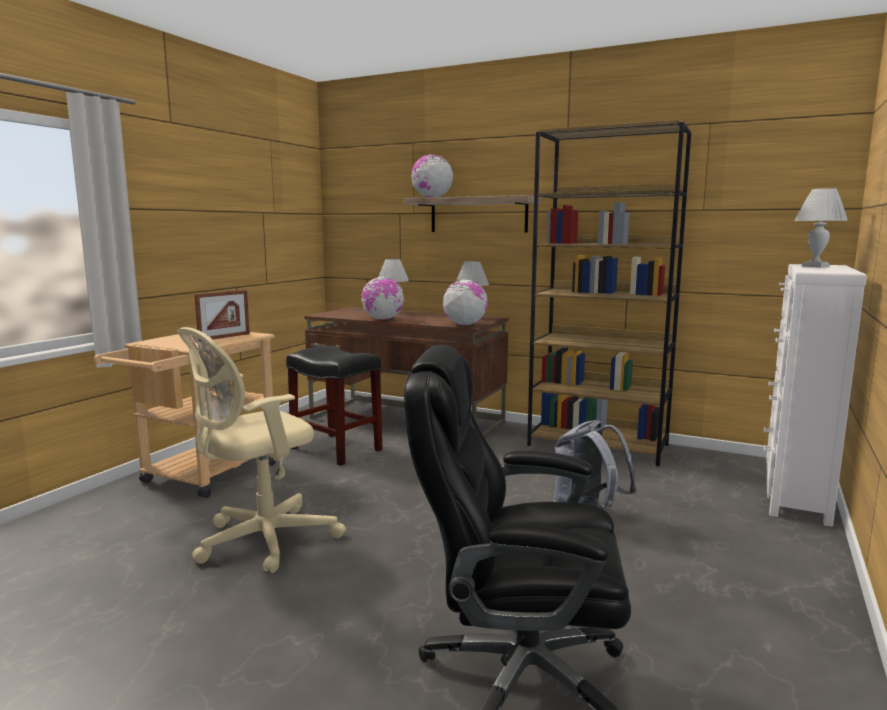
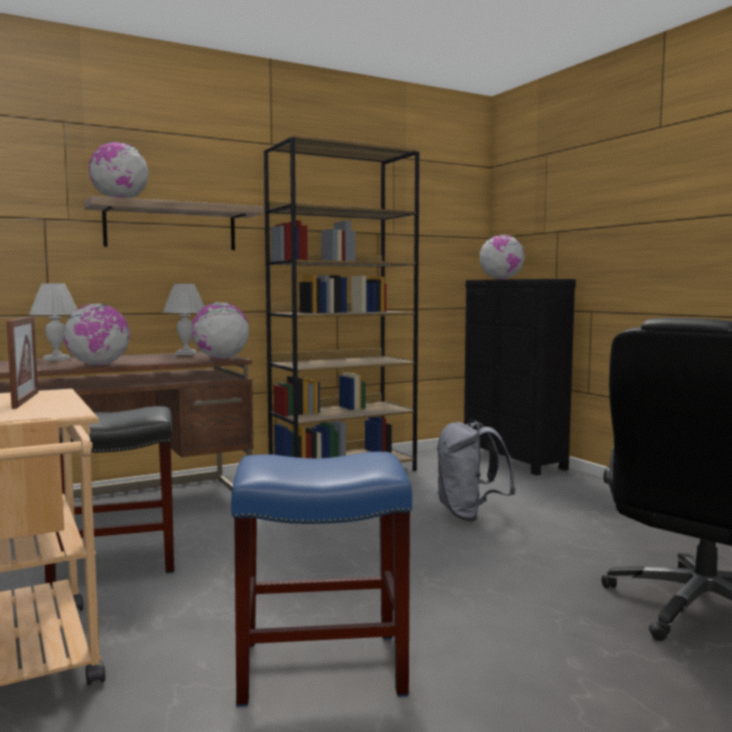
camera: 55 degrees left, 5 degrees down
(260, 541) = (319, 667): beige office chair -> blue stool
(794, 493) = (512, 460): white dresser -> black dresser
(816, 266) = (501, 279): white table lamp -> globe

